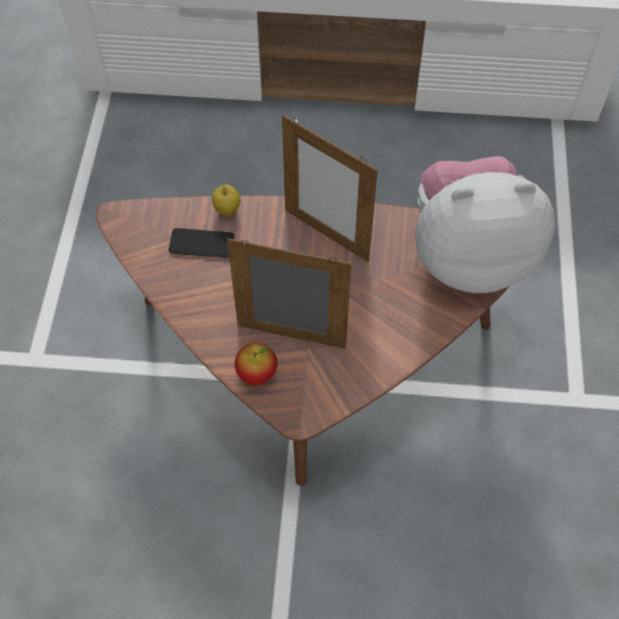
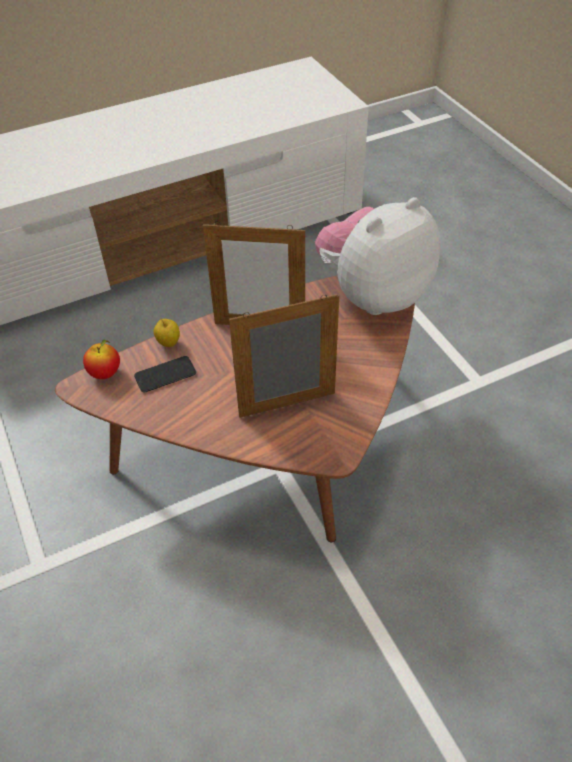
camera: 30 degrees left, 10 degrees down
(257, 374) = (281, 443): apple -> apple (105, 373)

